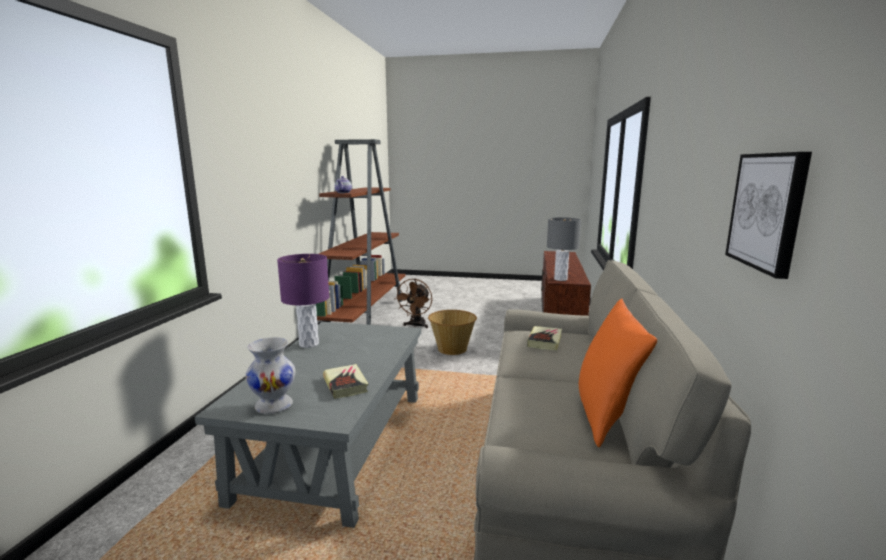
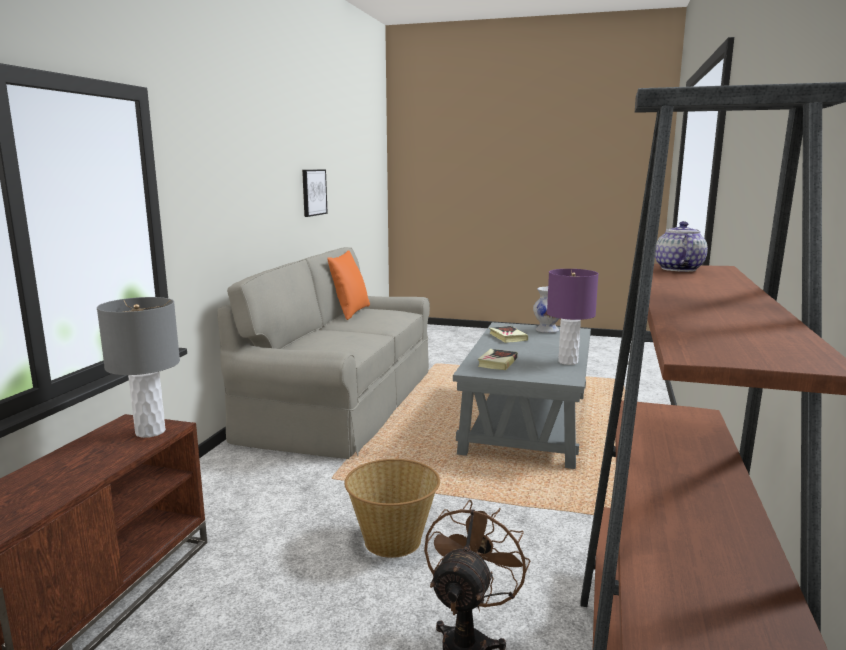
camera: 175 degrees left, 0 degrees up
(544, 341) = (336, 341): book -> book (497, 362)

